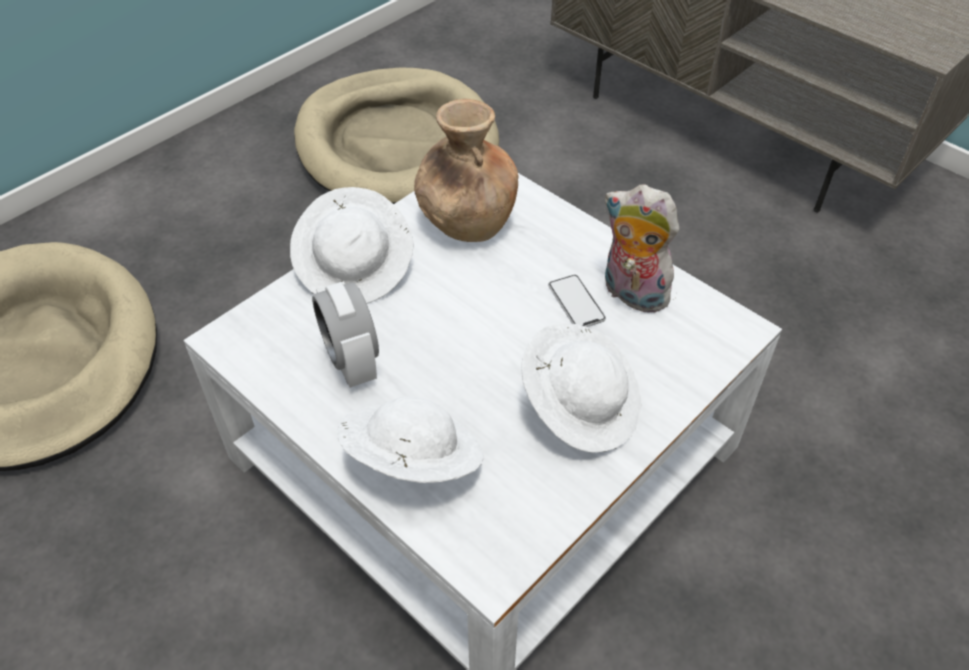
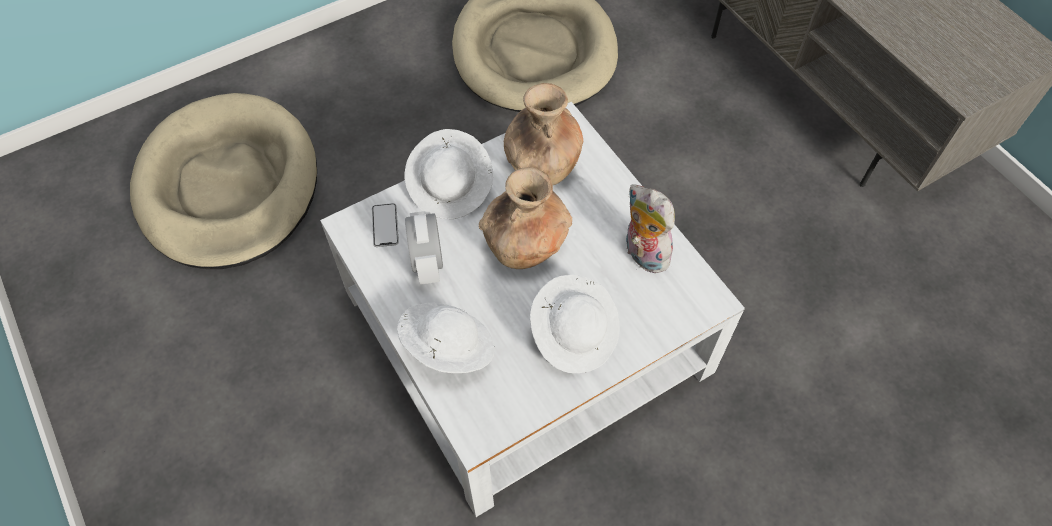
camera: 15 degrees right, 10 degrees up
(477, 313) = (526, 244): none -> brown vase
(576, 302) = (600, 252): phone -> phone (385, 225)

